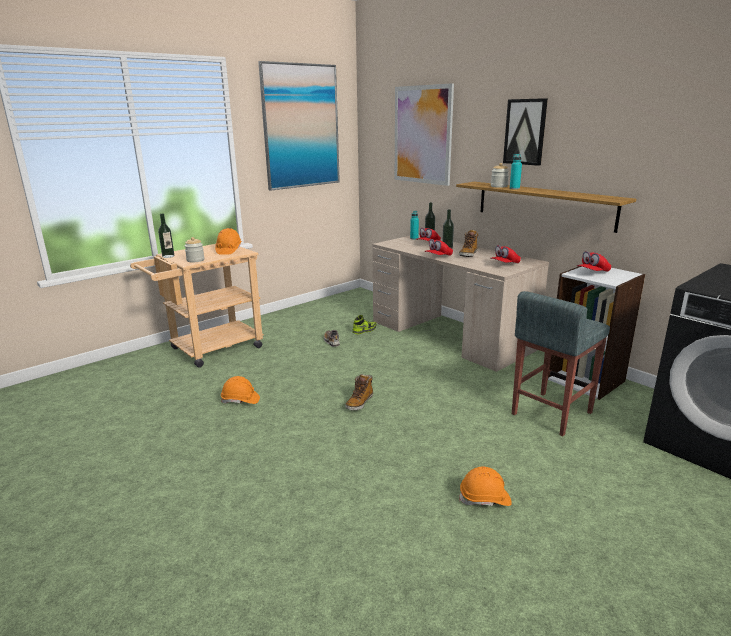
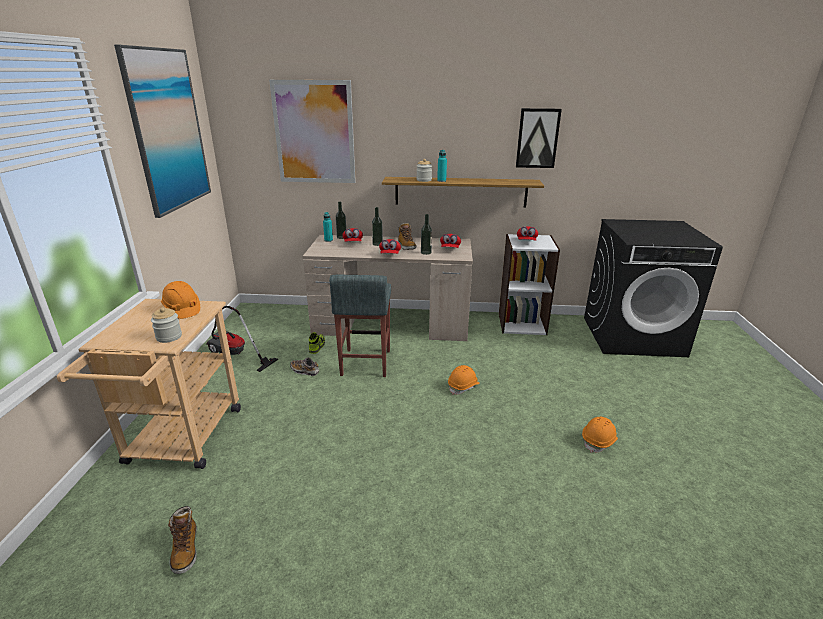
camera: 45 degrees left, 5 degrees up
(168, 256) = (113, 344): bottle -> bottle (426, 252)
(240, 400) = (315, 476): orange hard hat -> orange hard hat (463, 386)
(306, 317) = (235, 355): none -> vacuum cleaner
(359, 403) = (420, 417): boot -> boot (185, 550)
(525, 132) = (437, 129): picture -> picture (537, 138)
(550, 413) = (540, 358): grey stool -> grey stool (365, 363)

